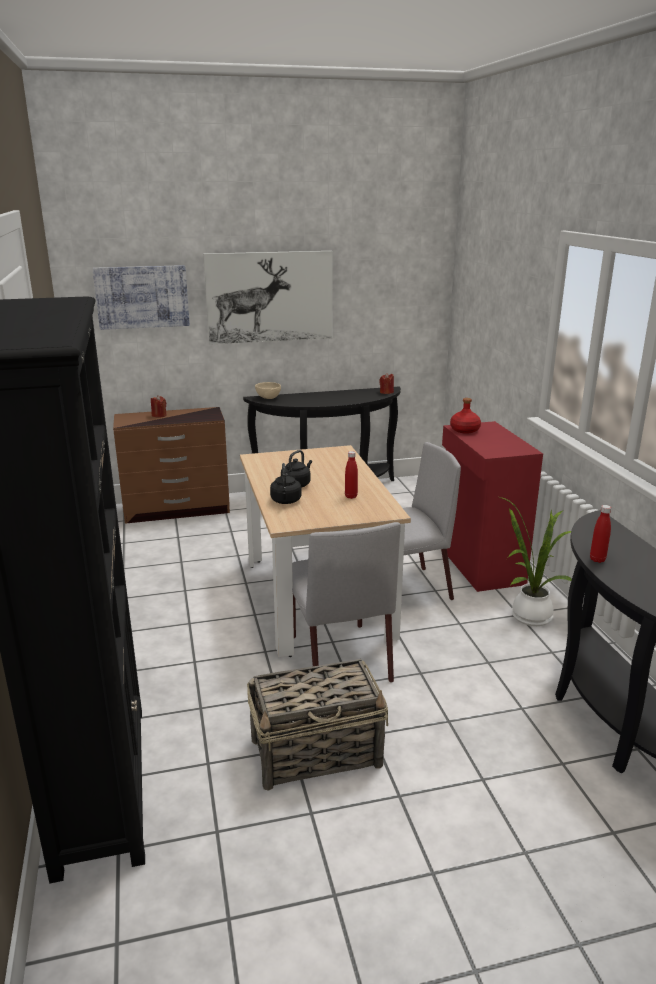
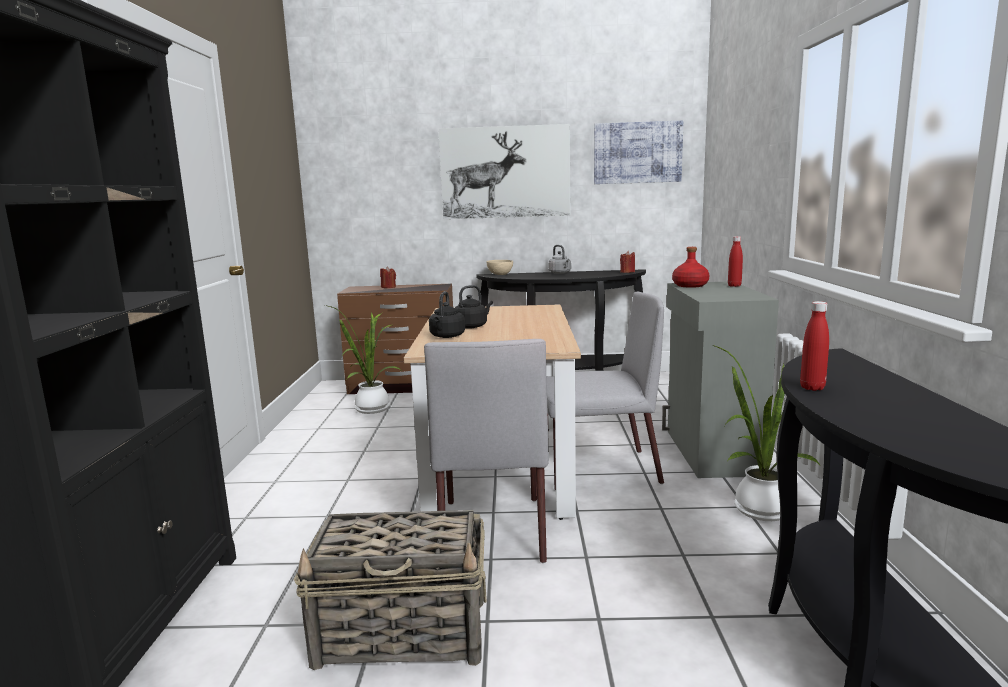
camera: 15 degrees right, 10 degrees down
(142, 297) = (379, 171): picture -> picture (637, 153)
(160, 540) = (369, 408): none -> potted plant
(325, 394) = (560, 273): none -> grey kettle
(351, 496) = (524, 335): red bottle -> red bottle (734, 285)
(479, 565) = (710, 452): red cabinet -> grey cabinet

